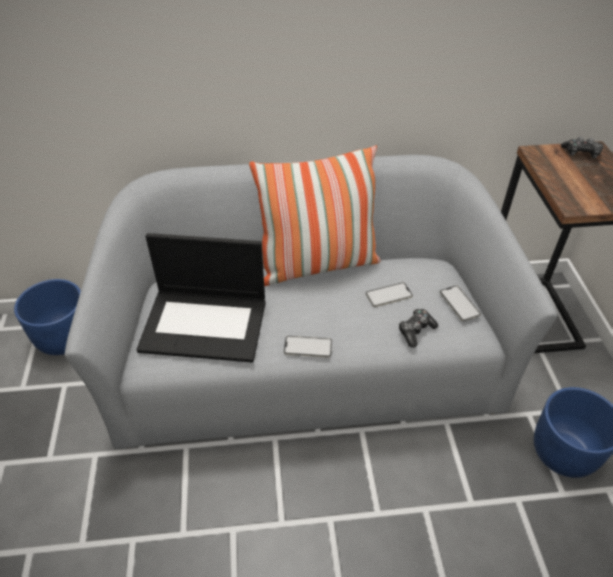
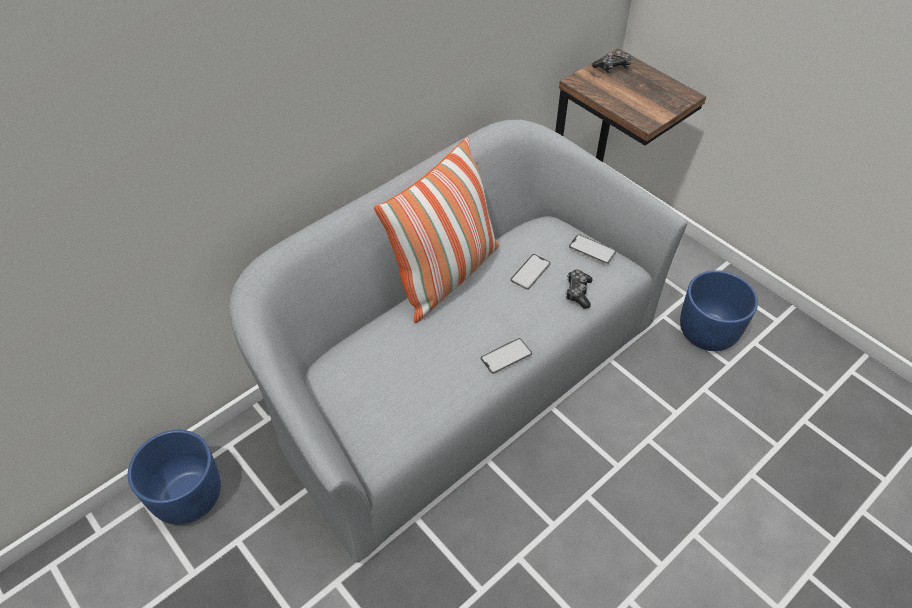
camera: 35 degrees left, 5 degrees up
(206, 324) = (399, 388): laptop -> none

